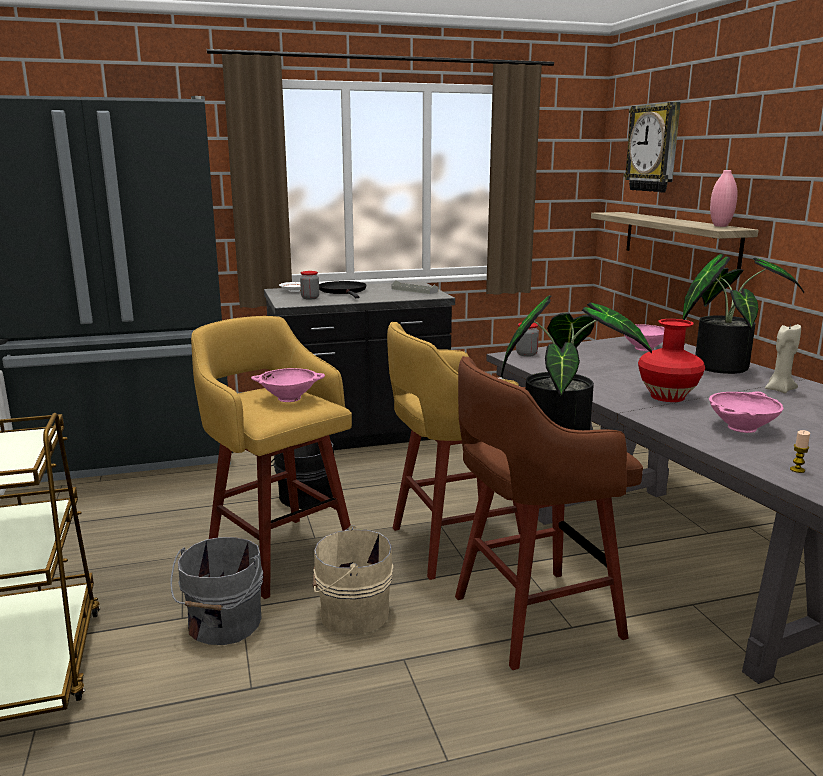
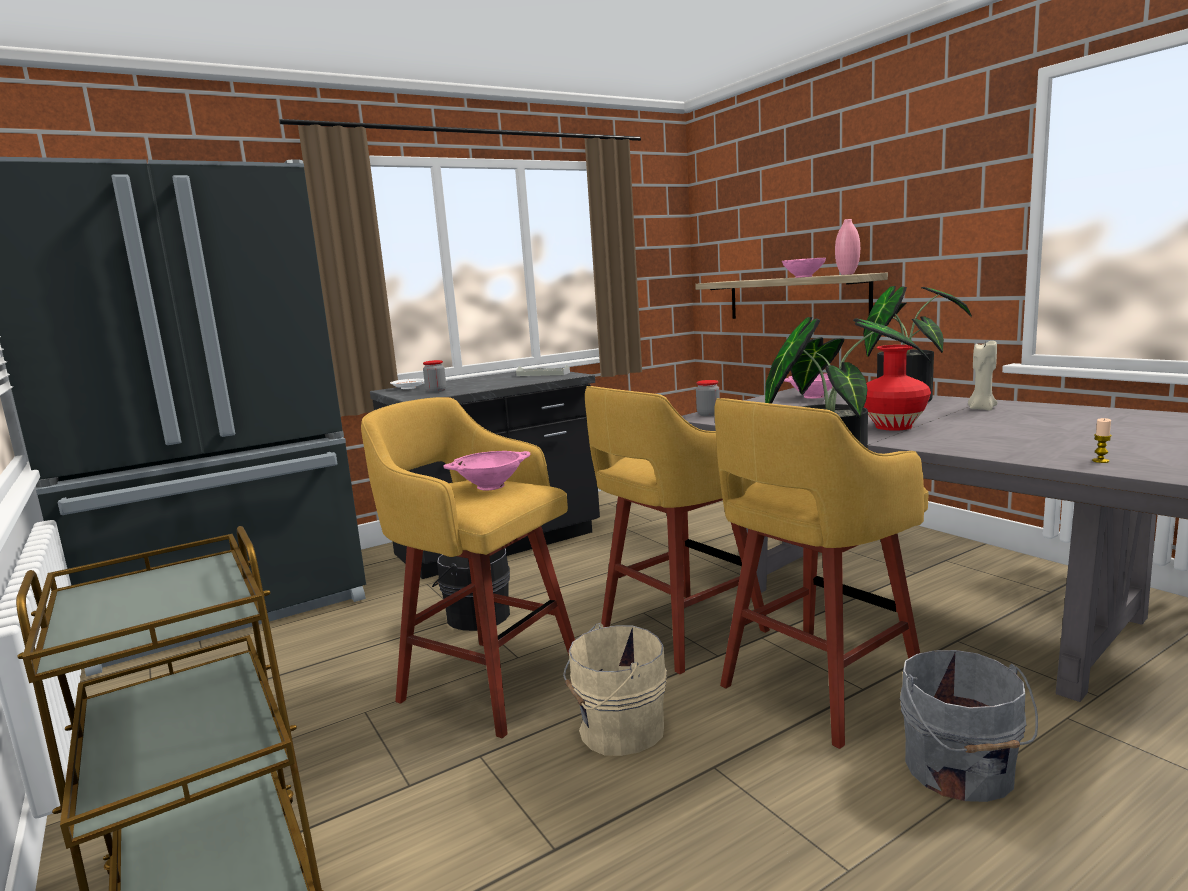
camera: 15 degrees left, 5 degrees down
(223, 625) = (469, 781): grey bucket -> grey bucket (960, 772)
(343, 291) = (466, 383): black frying pan -> none
(531, 618) = (816, 689): brown stool -> yellow stool
(654, 148) = (752, 214): wall clock -> none
(741, 428) = (998, 439): pink bowl -> pink bowl (803, 277)

